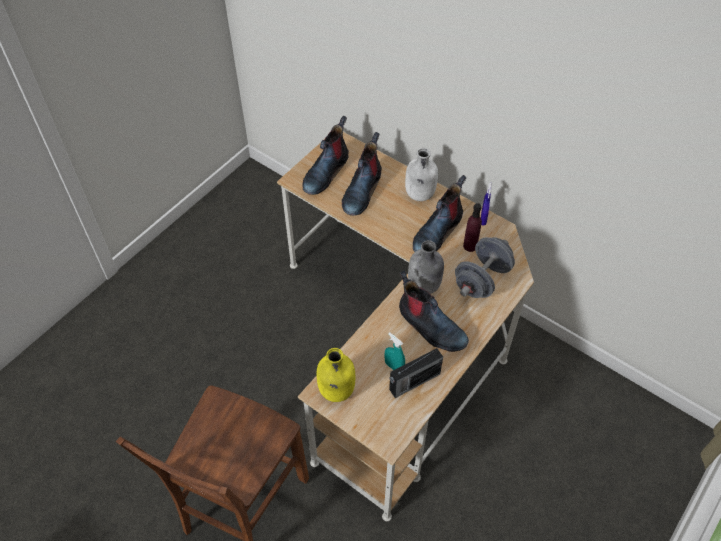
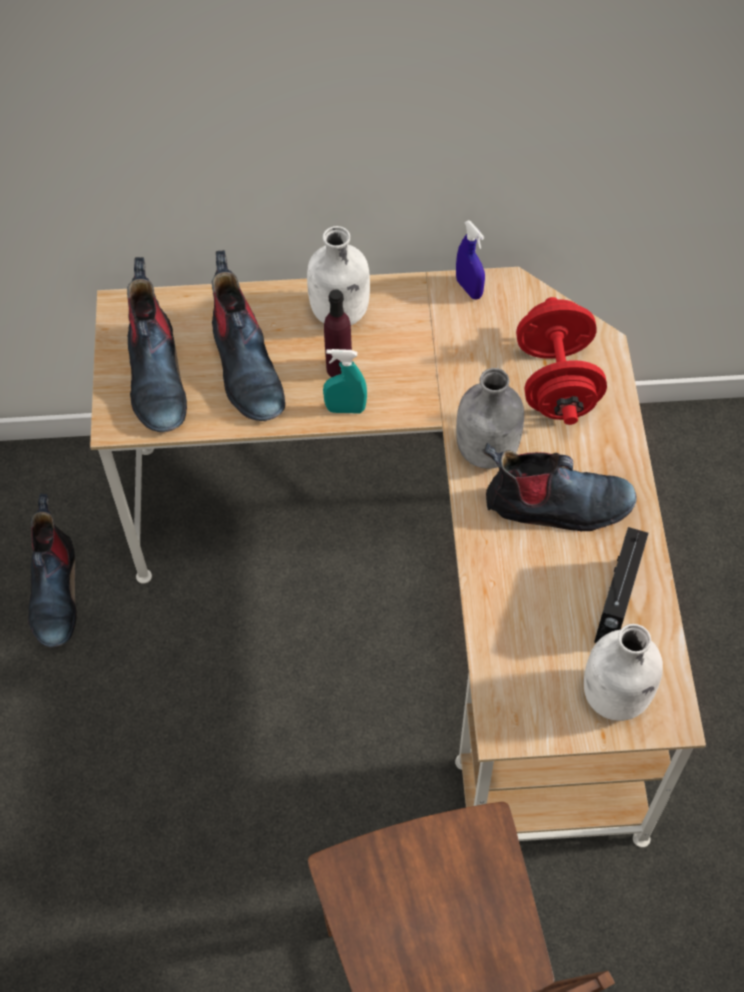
camera: 40 degrees left, 5 degrees up
(336, 390) = (525, 705): yellow bottle -> none
(375, 416) = (615, 697): none -> white bottle
(394, 367) = (568, 604): turquoise spray bottle -> turquoise spray bottle (345, 409)
(437, 231) = (423, 354): boot -> boot (54, 591)
(470, 246) = (491, 343): purple bottle -> purple bottle (339, 368)
(482, 280) = (556, 383): grey dumbbell -> red dumbbell

